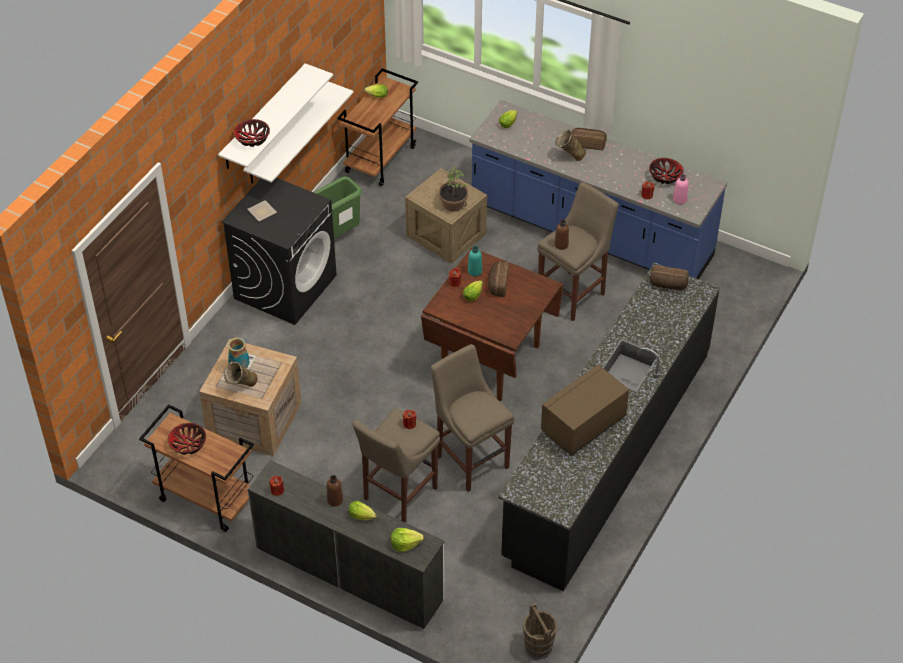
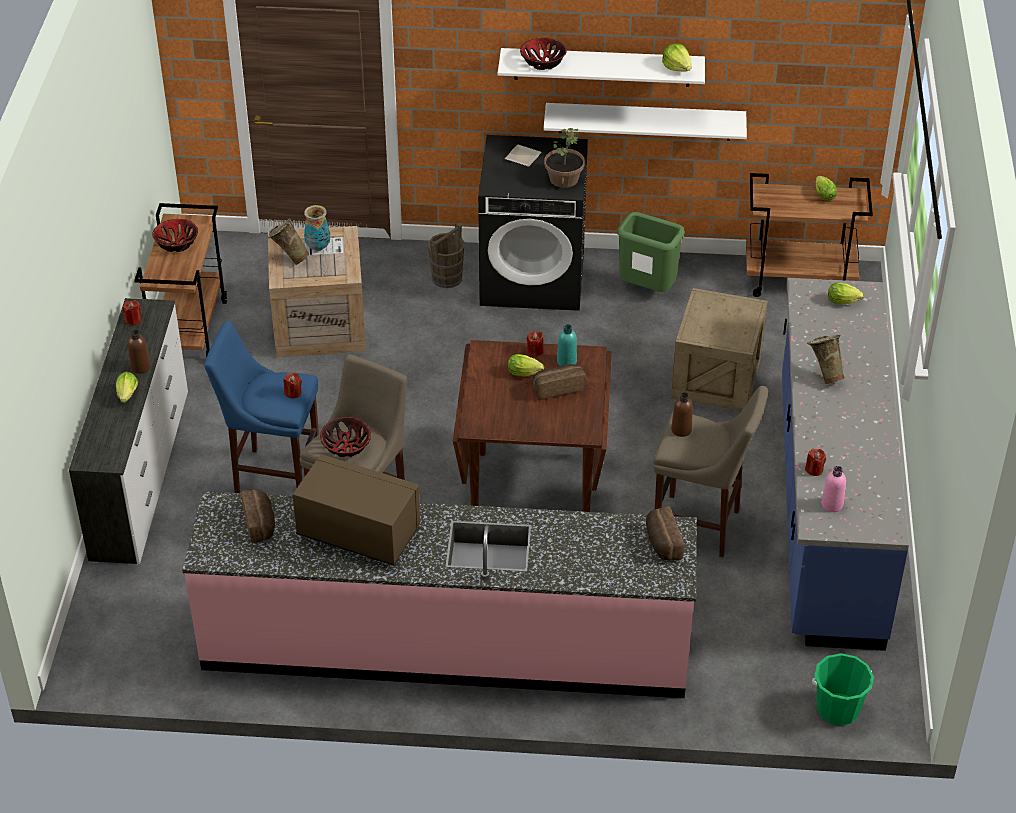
camera: 65 degrees right, 5 degrees down
(397, 495) = (273, 475): beige stool -> blue stool
(405, 544) = (103, 443): lettuce -> lettuce (677, 67)
(453, 204) = (711, 331): potted plant -> potted plant (563, 179)
(538, 646) = (106, 673): brown bucket -> brown bucket (446, 278)
(588, 143) = (869, 384): bread -> bread (260, 523)
(607, 453) = (446, 645): black counter -> pink counter
(665, 177) = (866, 477): bowl -> bowl (346, 446)
(747, 293) = (838, 709): none -> green bucket

